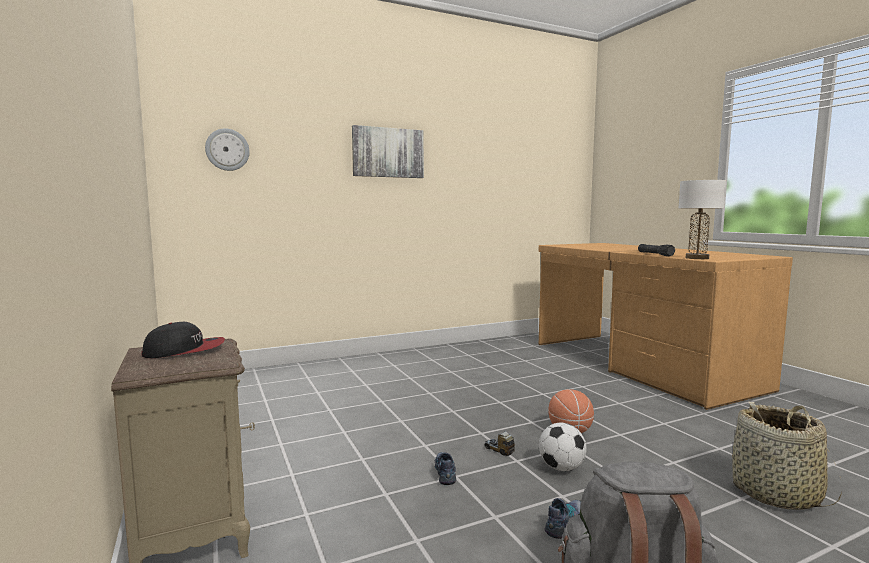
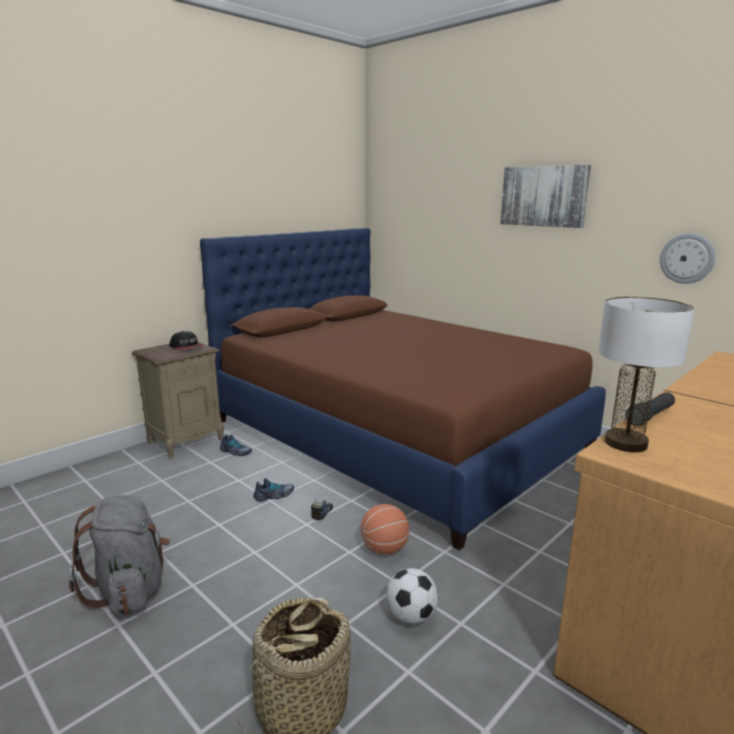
camera: 70 degrees right, 10 degrees up
(227, 149) = (408, 200): wall clock -> wall clock (687, 258)
(359, 394) = (395, 433): none -> brown bed
(561, 468) = (302, 548): football -> football (411, 616)
(566, 524) = (214, 556): shoe -> shoe (235, 452)

